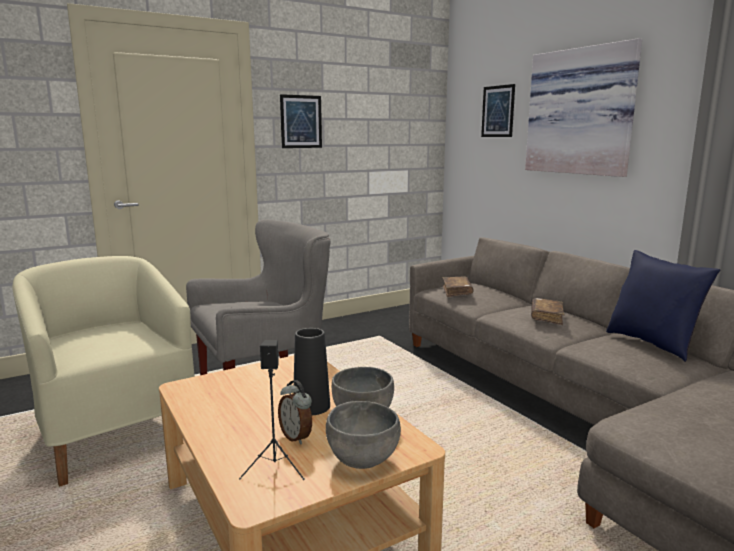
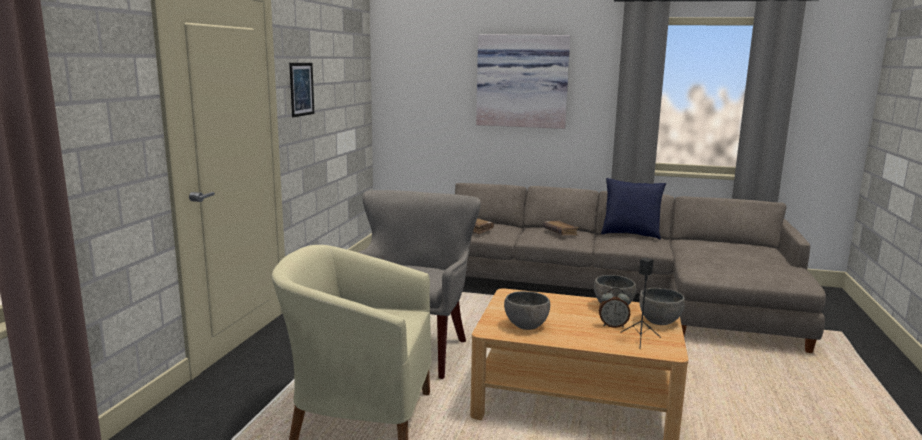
camera: 45 degrees left, 0 degrees up
(222, 396) = (527, 326): none -> grey bowl
(311, 406) = (580, 312): black vase -> none
(498, 111) = (437, 76): picture -> none

